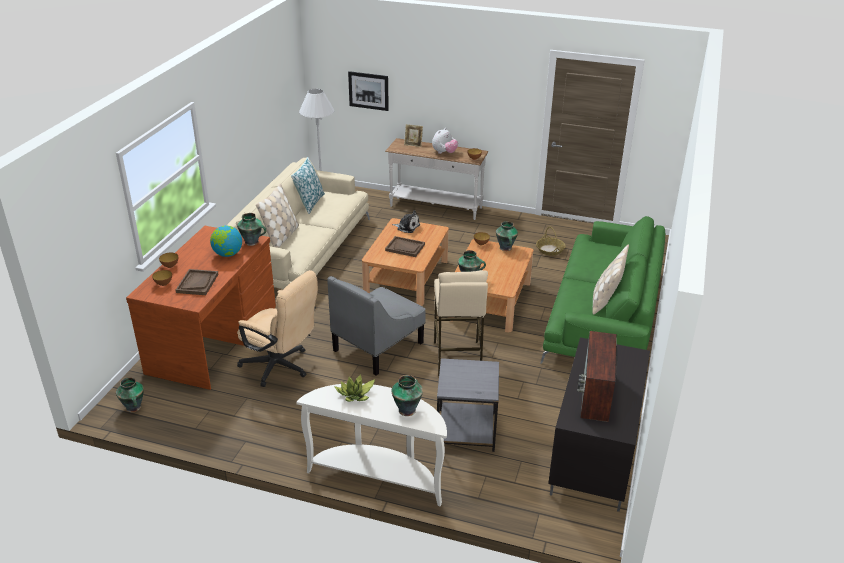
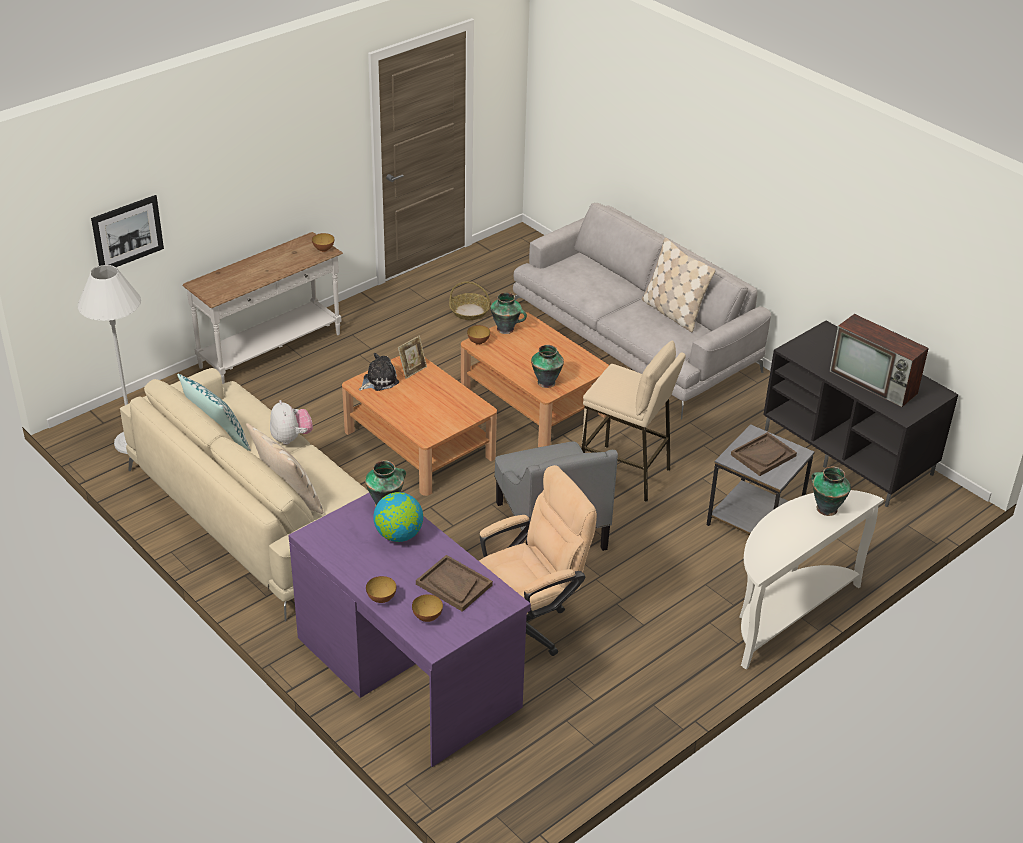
camera: 60 degrees left, 5 degrees up
(134, 408) = (505, 796): vase -> none
(214, 340) = (408, 670): brown desk -> purple desk
(355, 395) = (776, 536): potted plant -> none
(405, 247) = (429, 402): brown tray -> brown tray (763, 455)
(413, 144) = (223, 278): picture frame -> picture frame (412, 370)
(444, 153) = (279, 264): plush toy -> plush toy (291, 438)
(603, 316) = (634, 339): green sofa -> grey sofa

